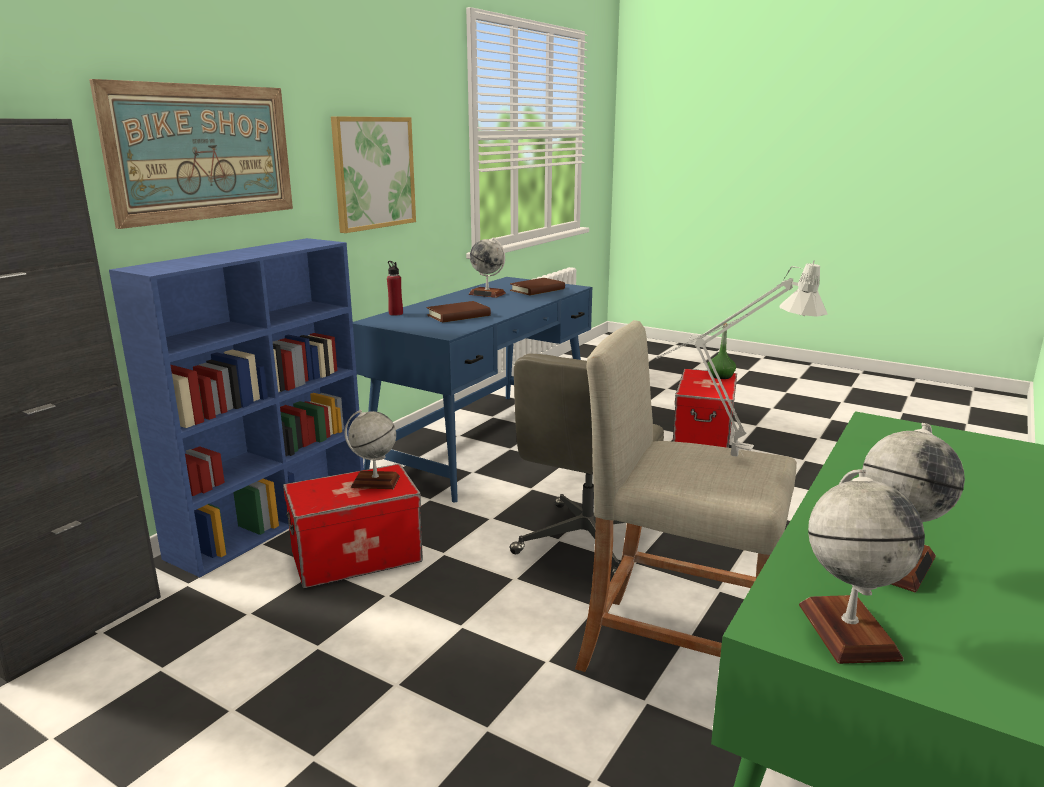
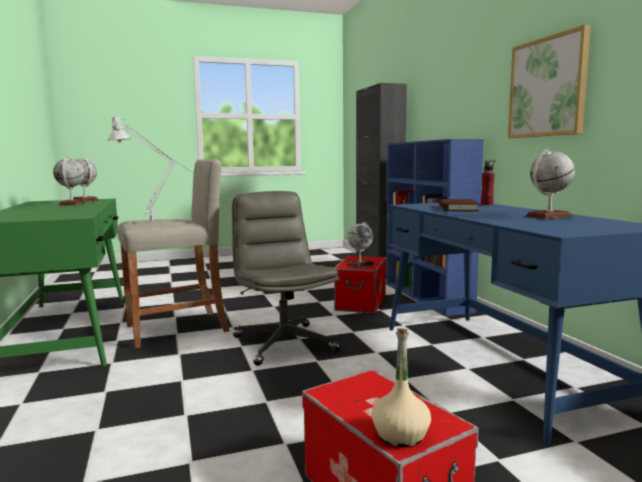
camera: 130 degrees right, 10 degrees down
(203, 152) = (451, 88): picture -> none
(537, 290) = (556, 225): brown book -> none
(720, 376) = (400, 435): green bottle -> beige bottle

